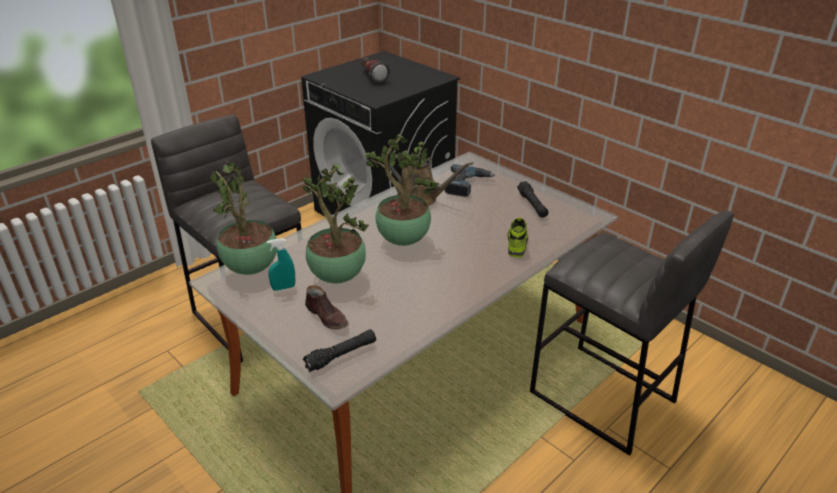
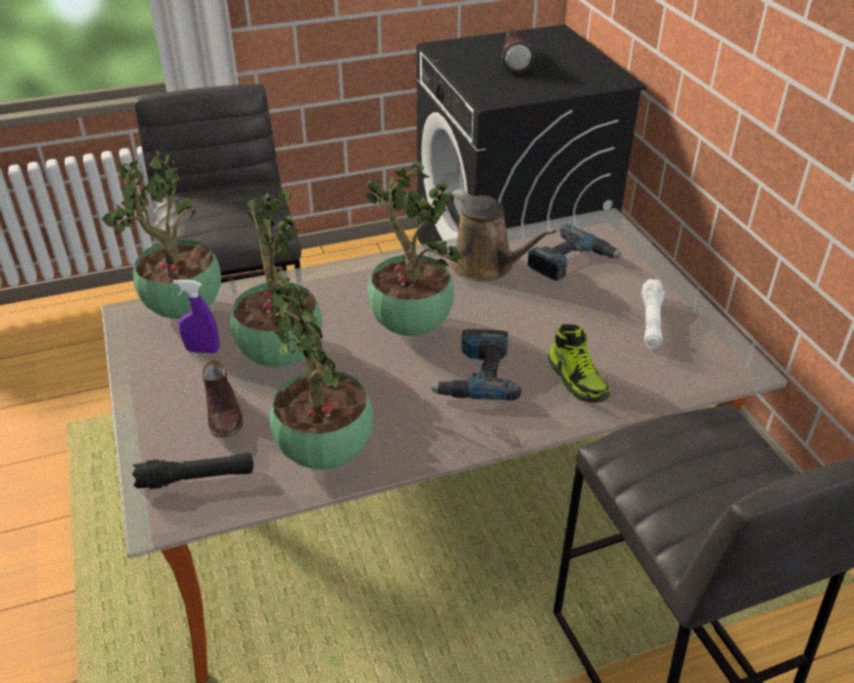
camera: 25 degrees right, 5 degrees up
(283, 287) = (202, 350): turquoise spray bottle -> purple spray bottle
(409, 320) = (326, 455): none -> potted plant
(459, 255) = (475, 374): none -> power drill
(516, 243) = (577, 380): shoe -> shoe turned 120 degrees clockwise
(532, 205) = (651, 322): black flashlight -> white flashlight

